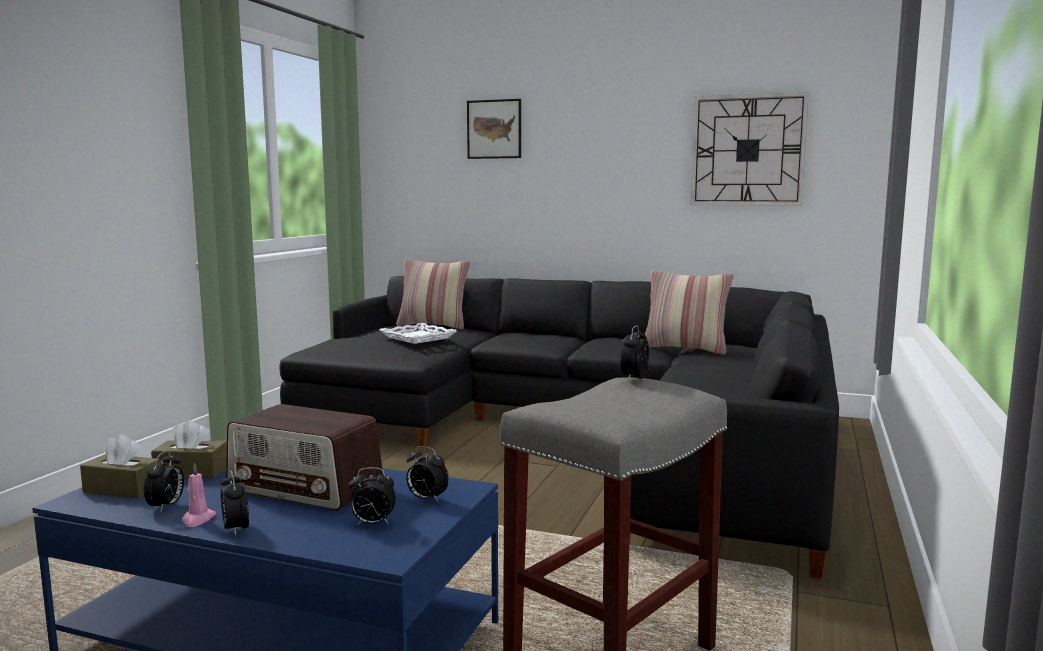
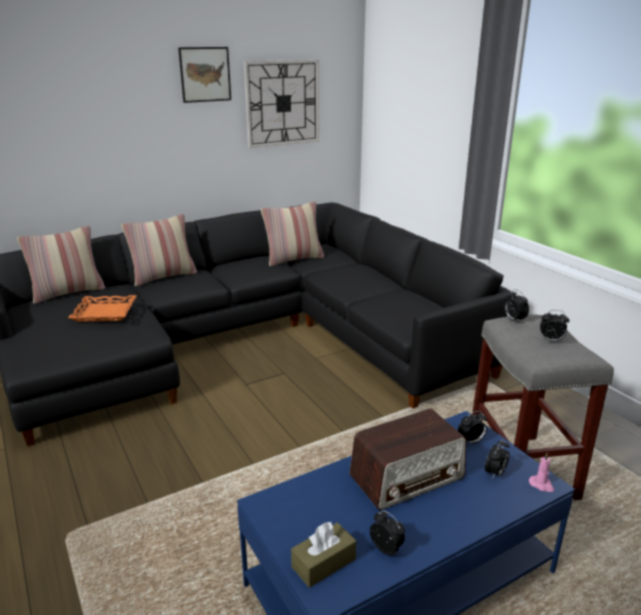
camera: 50 degrees left, 15 degrees up
(191, 472) = (318, 518): brown tissue box -> none
(198, 519) = (428, 540): pink candle -> pink candle (541, 485)
(236, 529) = (461, 528): alarm clock -> alarm clock (551, 340)
(418, 337) = (105, 312): white tray -> orange tray
(494, 129) = (66, 91): picture -> picture (205, 74)
(527, 333) = (163, 277): none -> pillow

